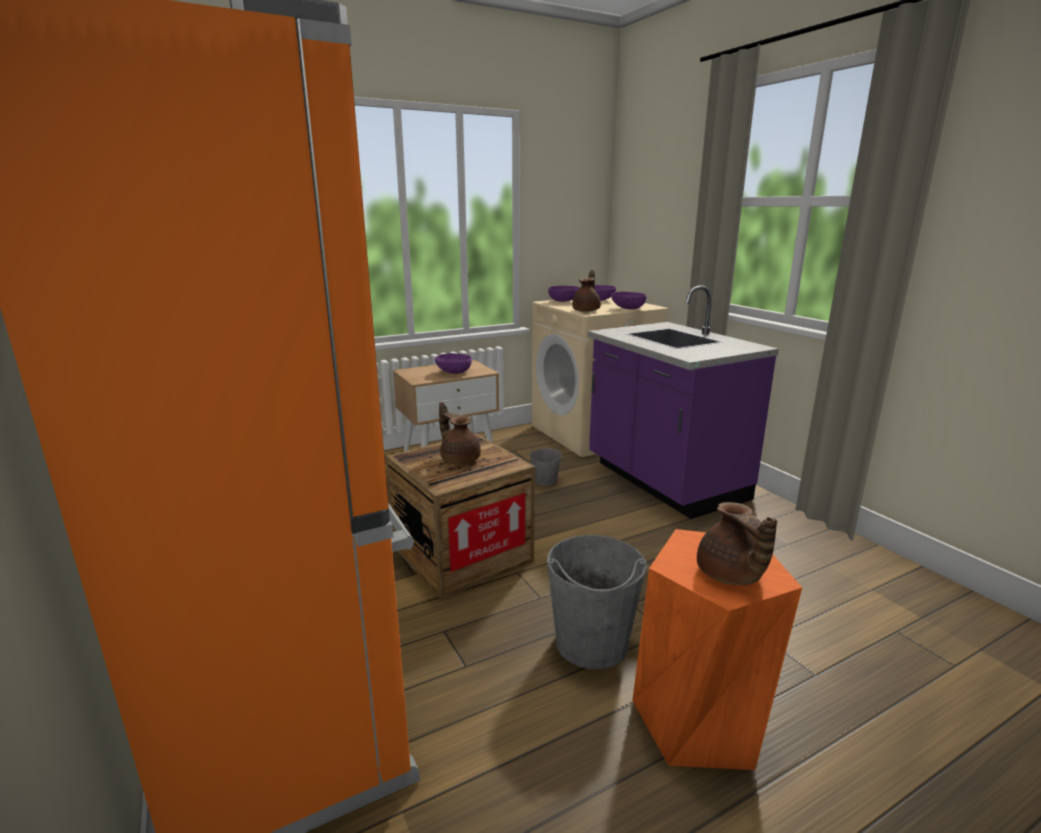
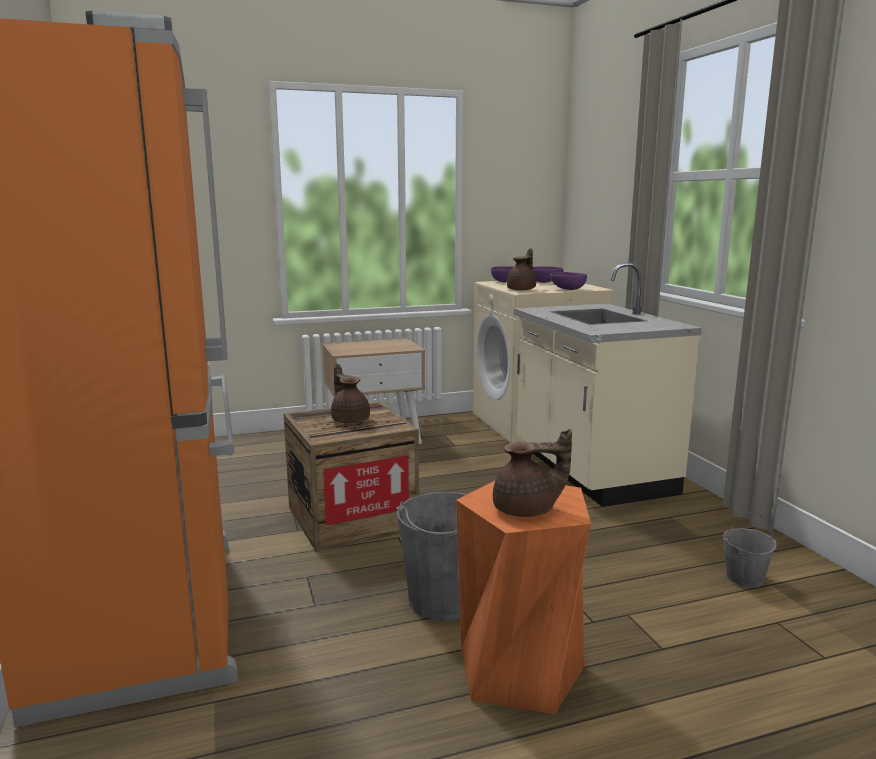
camera: 10 degrees right, 5 degrees down
(453, 372) = (380, 347): purple bowl -> none
(545, 480) = (463, 462): grey bucket -> grey bucket (744, 578)
(664, 481) = (590, 472): purple counter -> beige counter
(730, 576) = (527, 510): brown teapot -> brown teapot turned 90 degrees counterclockwise

